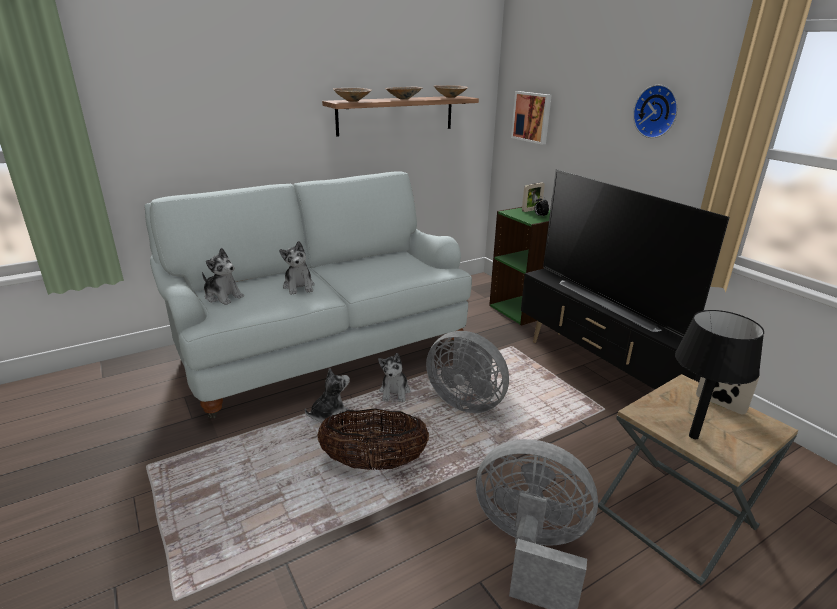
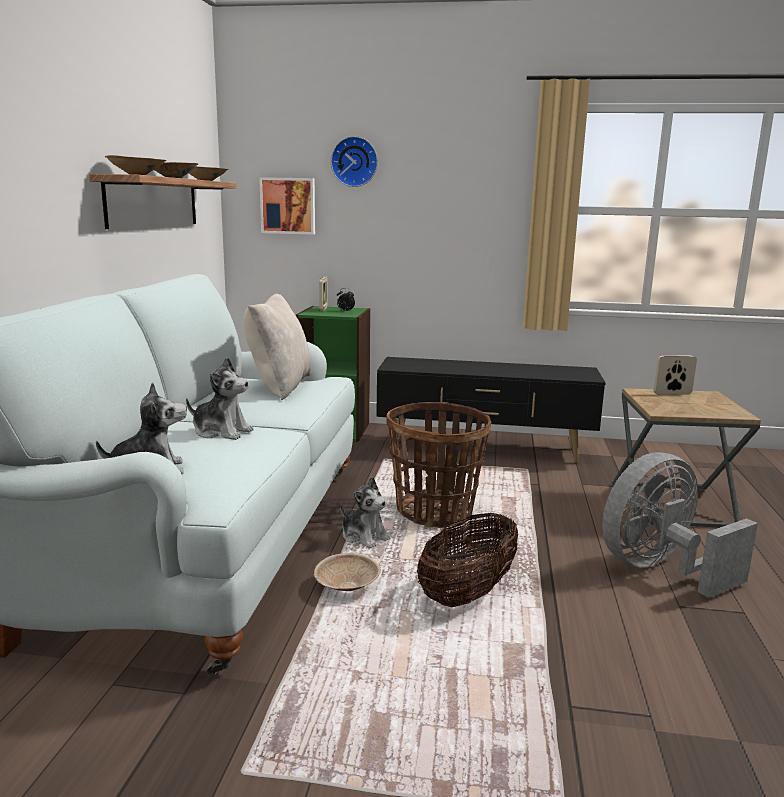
camera: 50 degrees left, 10 degrees down
(329, 415) = (346, 587): plush toy -> beige bowl
(398, 266) = (279, 387): none -> beige pillow
(466, 401) = (435, 511): grey fan -> basket
(613, 302) = (484, 369): television -> none
(657, 111) = (454, 185): wall clock -> wall clock (354, 162)
(693, 436) = (703, 411): black table lamp -> none

